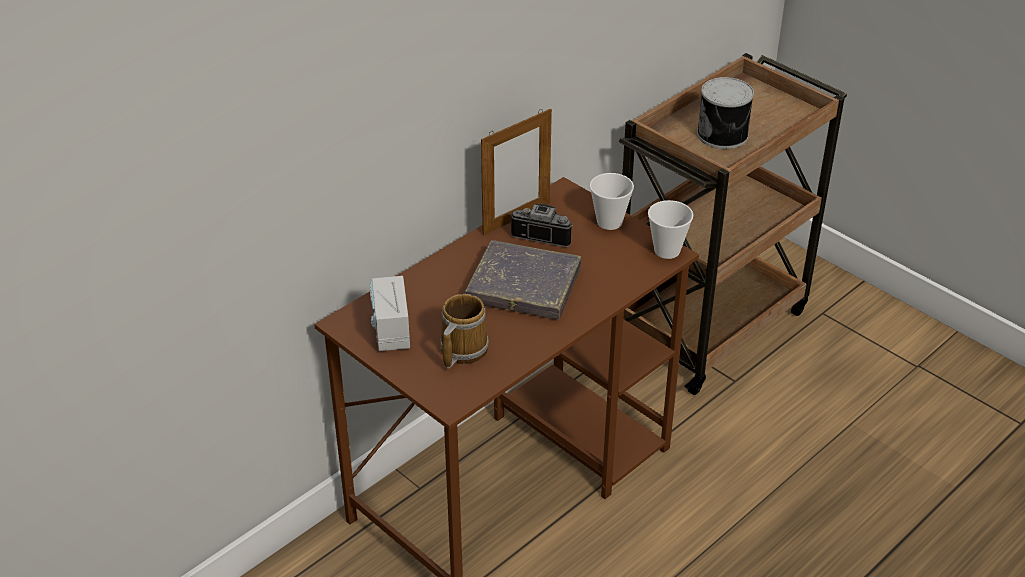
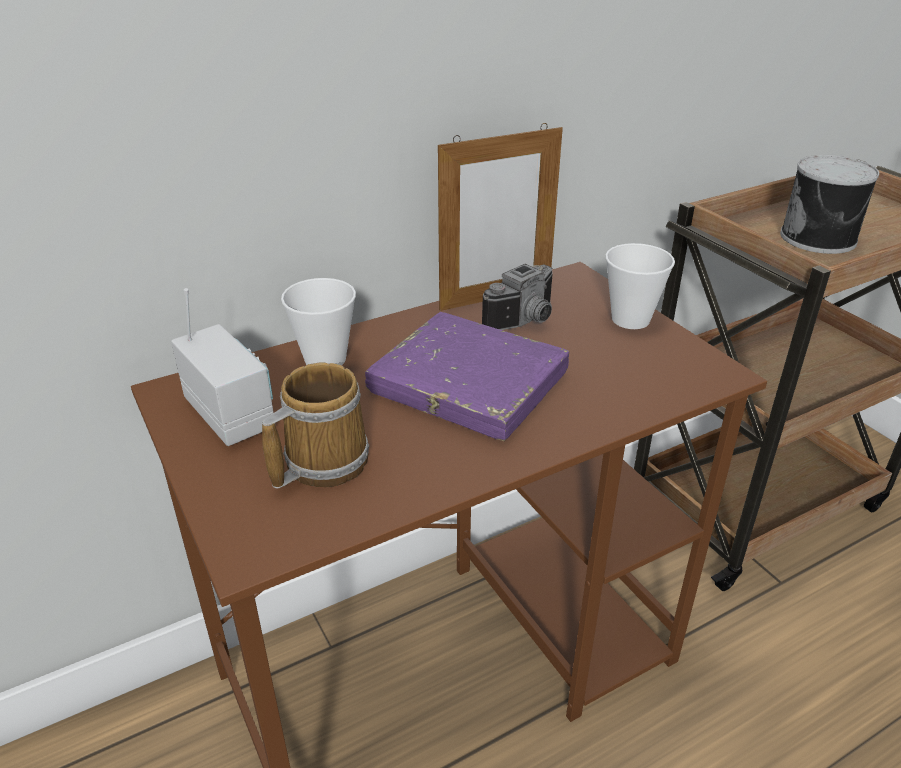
camera: 15 degrees right, 5 degrees down
(391, 331) = (230, 415): radio -> radio turned 135 degrees clockwise
(524, 286) = (469, 383): grey book -> purple book
(543, 234) = (527, 321): camera -> camera turned 105 degrees clockwise
(667, 250) = (714, 368): cup -> cup (325, 359)

